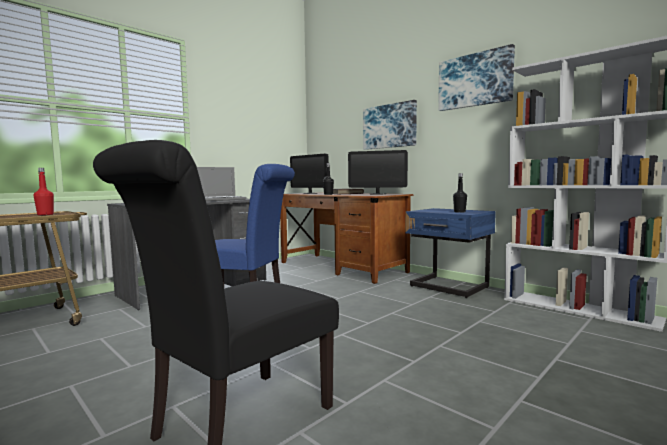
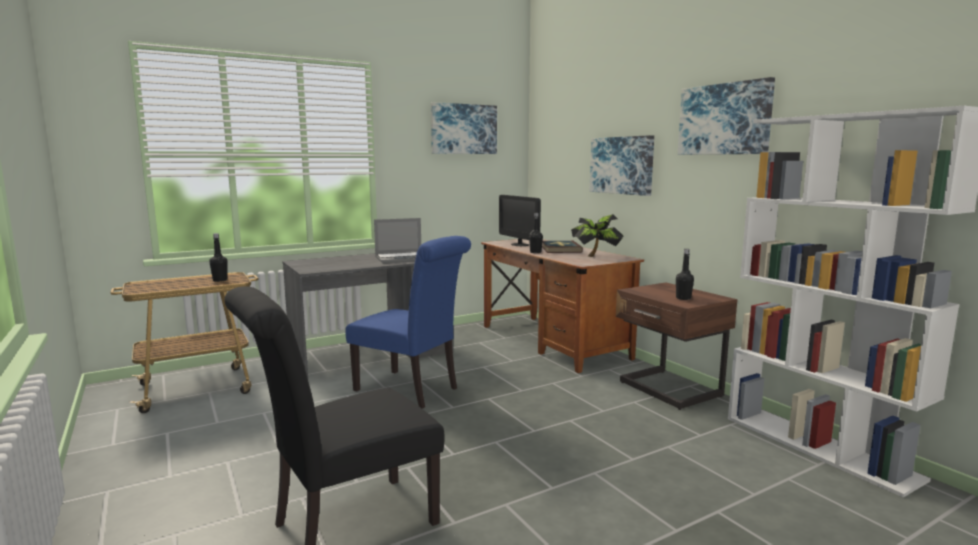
camera: 15 degrees right, 5 degrees up
(45, 214) = (220, 280): red bottle -> black bottle
(259, 105) = (463, 129): none -> picture
(377, 194) = (596, 256): monitor -> potted plant
(448, 287) = (668, 390): blue nightstand -> brown nightstand

